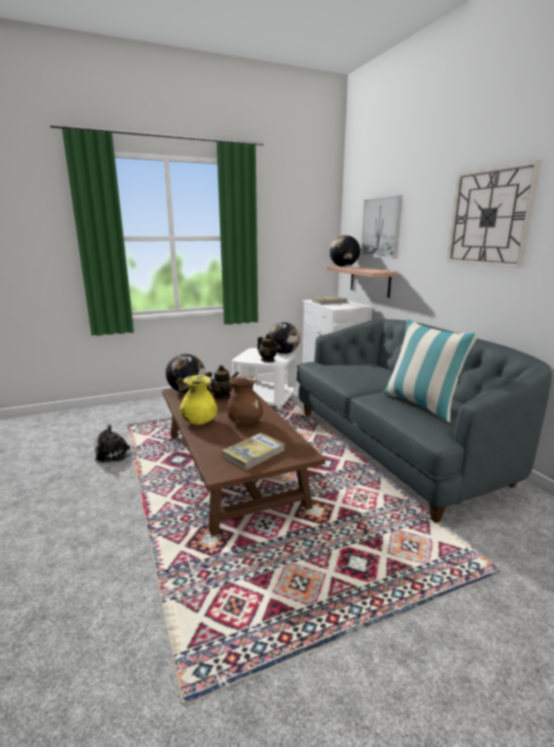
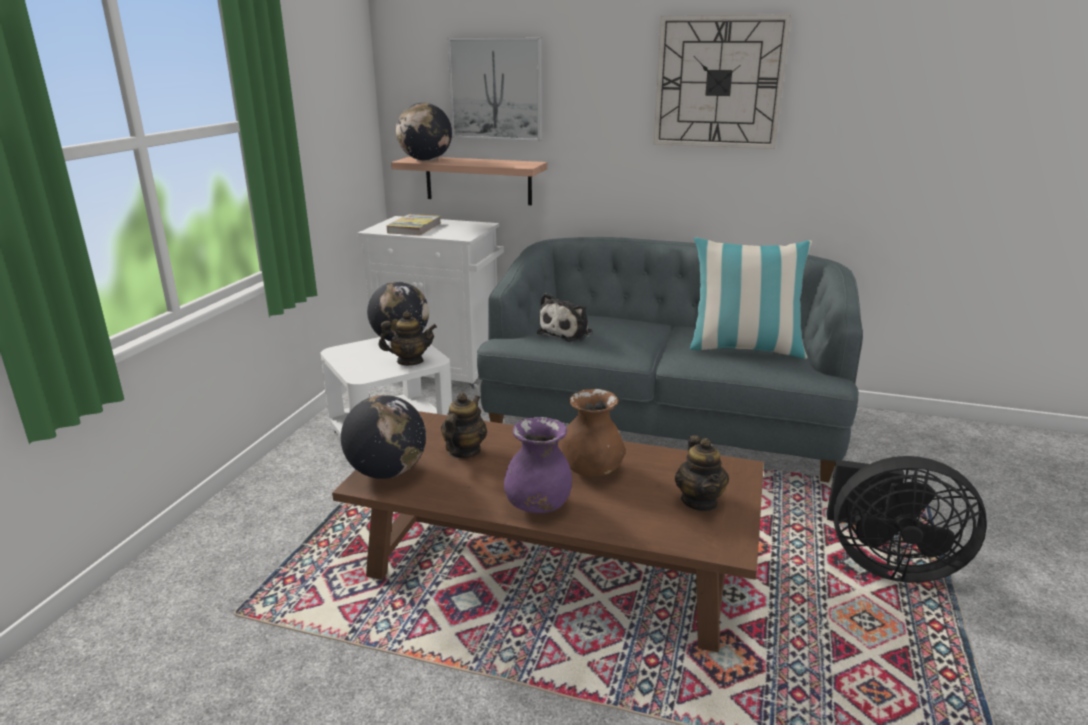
camera: 50 degrees left, 5 degrees up
(115, 454) = (340, 671): plush toy -> plush toy (567, 332)
(199, 422) = (538, 505): yellow vase -> purple vase
(253, 453) = (699, 501): book -> teapot
(376, 576) = (886, 563): none -> black fan

